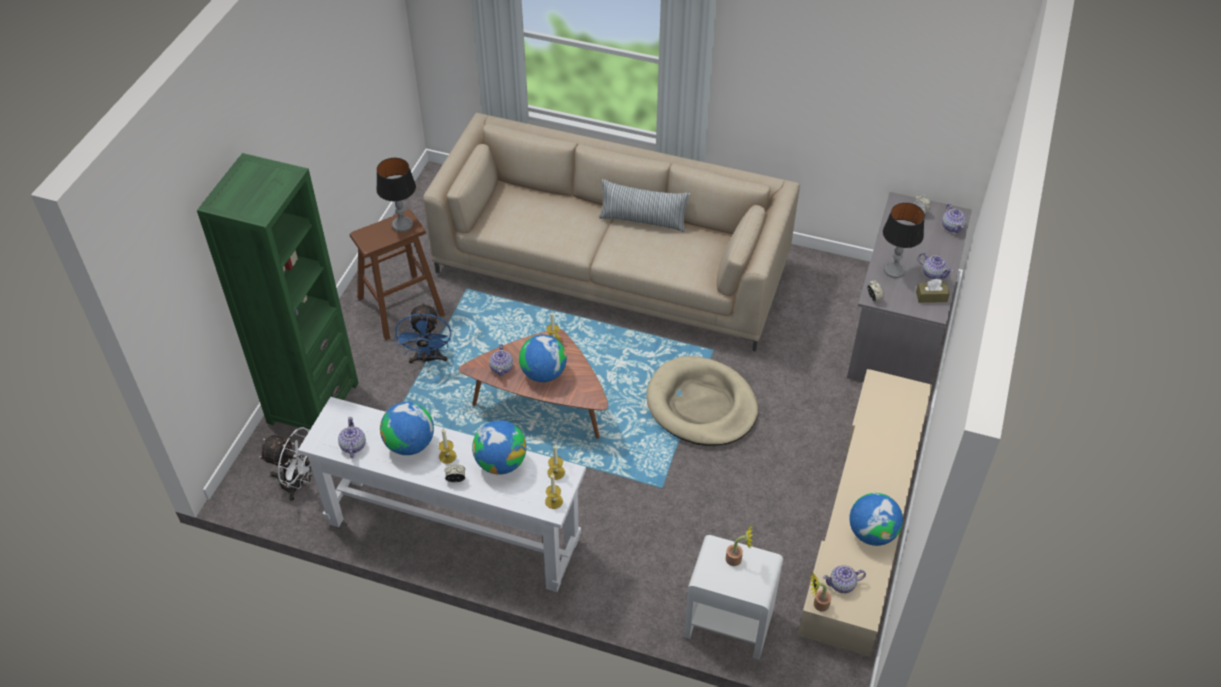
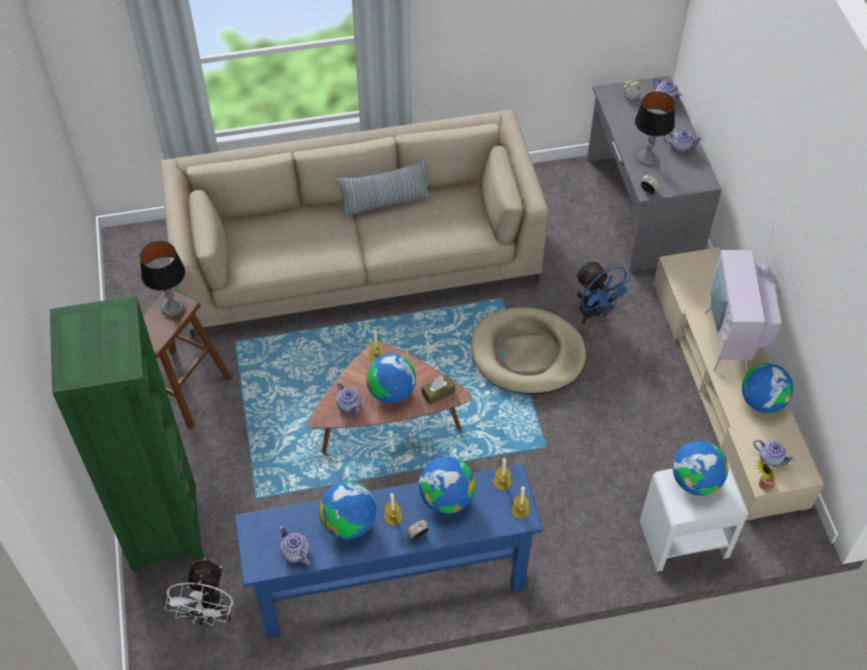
camera: 30 degrees left, 5 degrees up
(298, 483) = (209, 614): white fan -> white fan turned 105 degrees clockwise
(428, 359) = (247, 428): blue fan -> blue fan (595, 313)
(453, 531) = (391, 583): white console table -> blue console table
(737, 559) = (695, 481): potted plant -> globe
(842, 584) = (770, 458): teapot -> teapot turned 105 degrees counterclockwise
(882, 470) = (732, 341): none -> television
(931, 297) = (693, 169): brown tissue box -> brown tissue box (438, 393)

